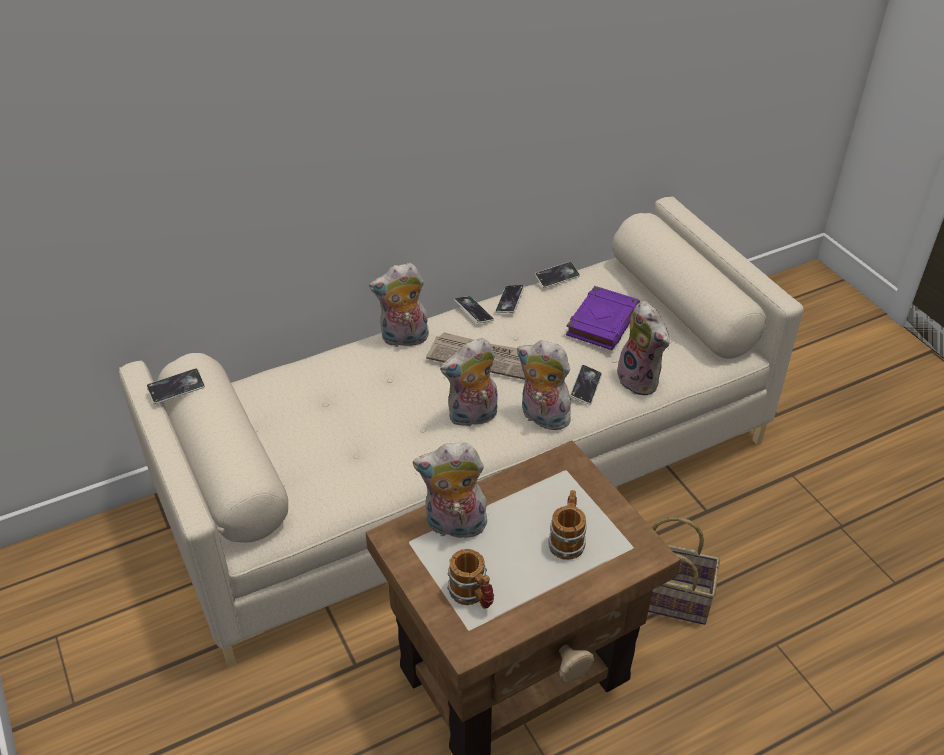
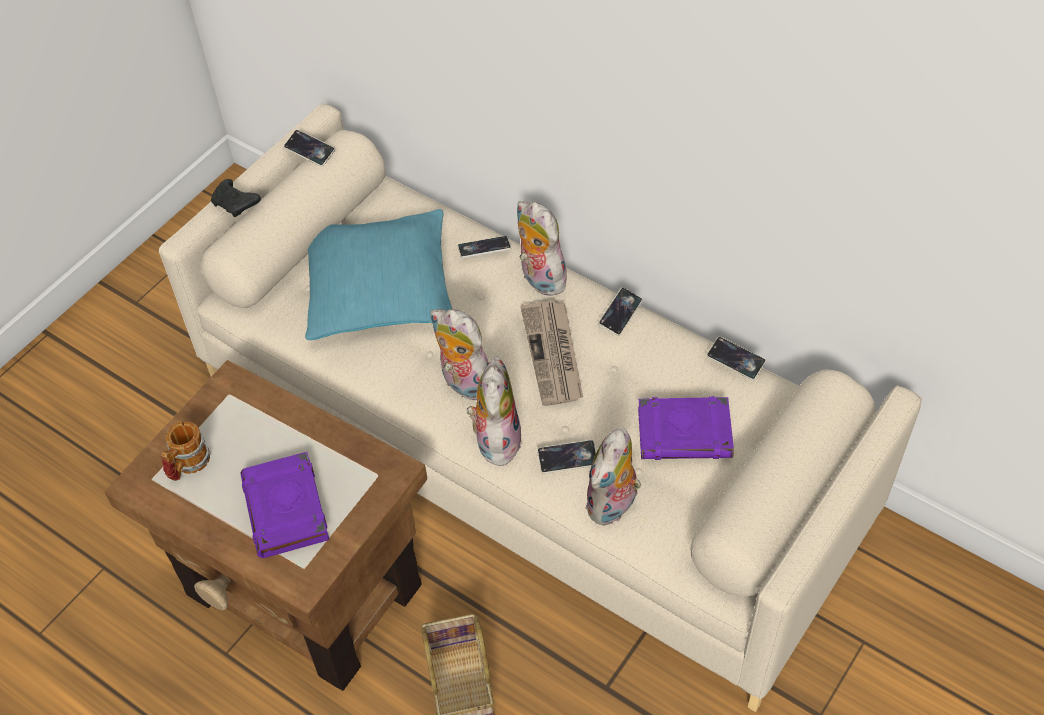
camera: 65 degrees right, 10 degrees up
(192, 457) = (236, 204): none -> black game controller
(330, 433) = (379, 288): none -> turquoise pillow
(454, 526) = (261, 418): plush toy -> none
(509, 301) = (662, 336): phone -> phone (484, 249)
(567, 539) = (286, 510): mug -> purple book

